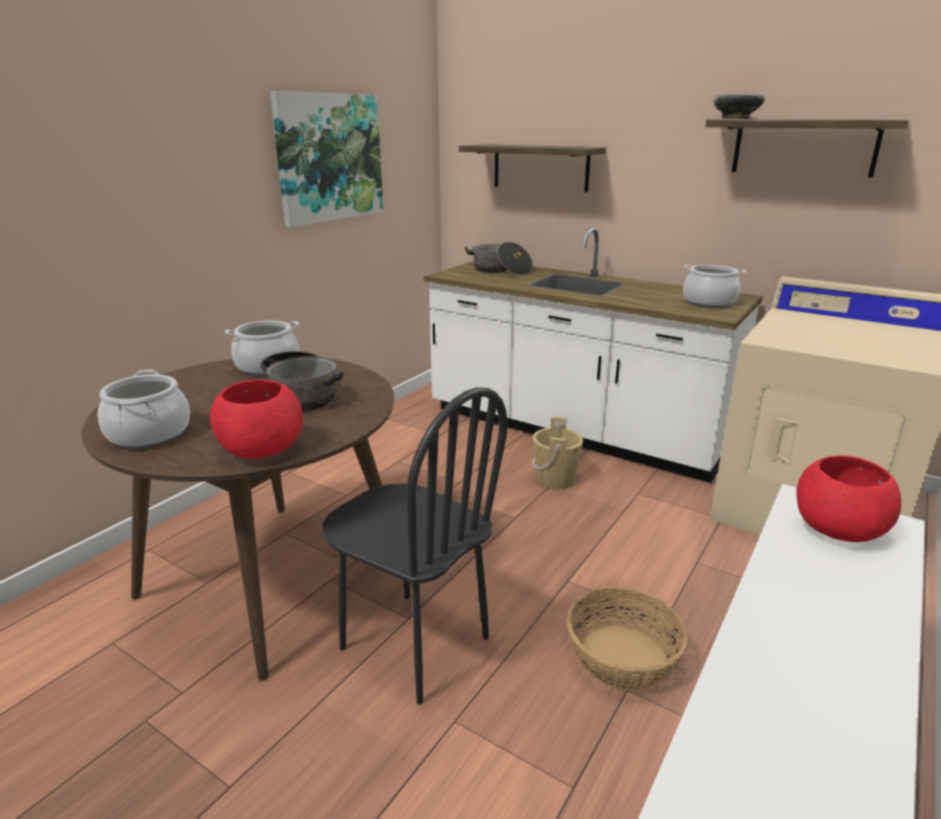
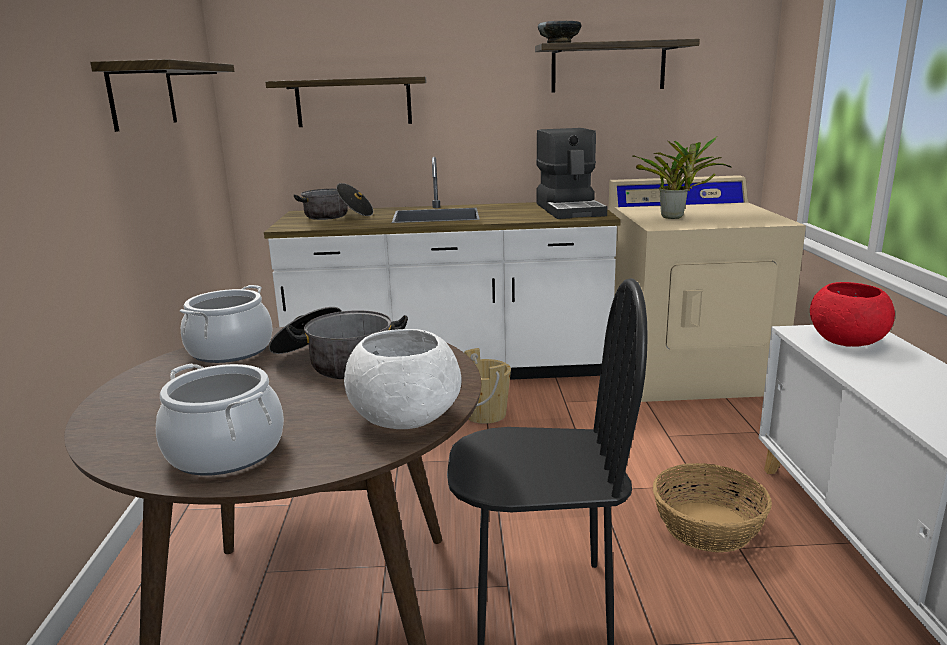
camera: 35 degrees left, 5 degrees down
(262, 450) = (407, 418): red bowl -> white bowl
(329, 158) = (142, 95): picture -> shelf
(709, 302) = (570, 209): cooking pot -> coffee machine
(810, 333) = (675, 217): none -> potted plant

